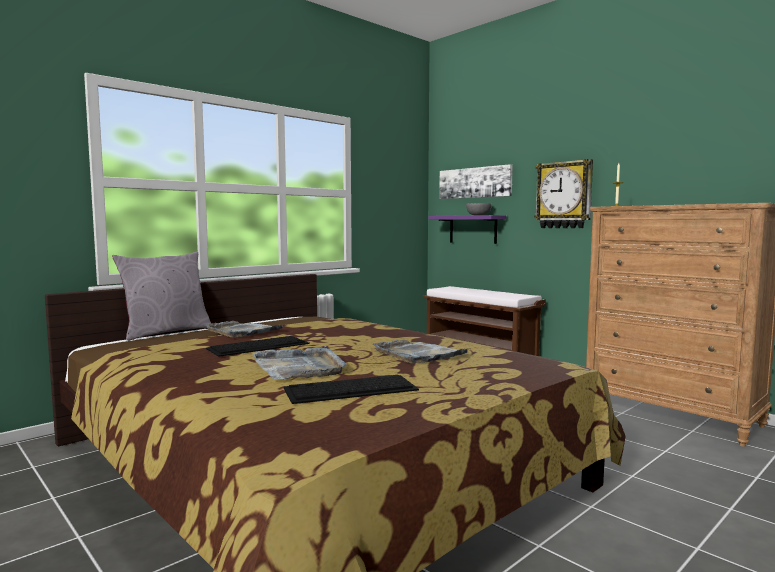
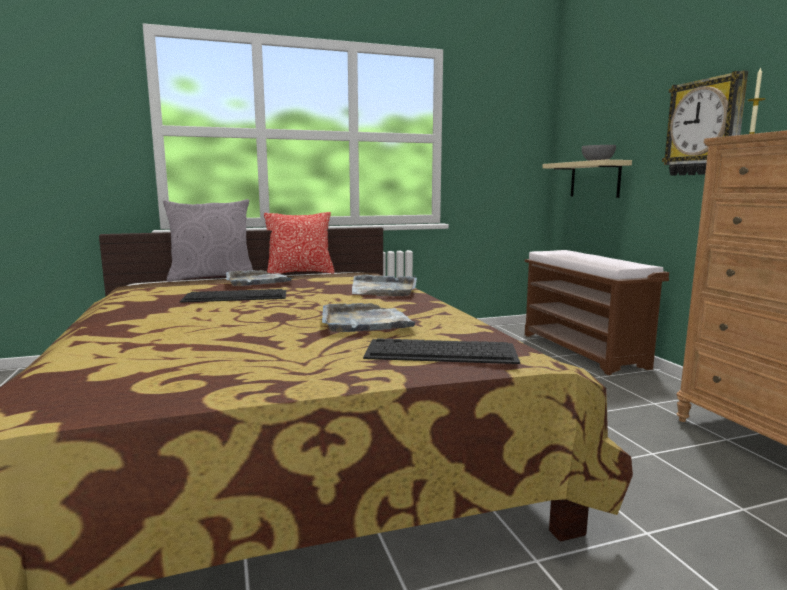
camera: 25 degrees right, 5 degrees up
(248, 321) = (300, 273): none -> pillow
(300, 367) = (219, 321): grey tray -> grey tray (383, 289)
(349, 389) = (206, 351): keyboard -> keyboard (439, 351)
(473, 229) = (595, 179): purple shelf -> beige shelf
(475, 182) = (601, 119): picture -> none

